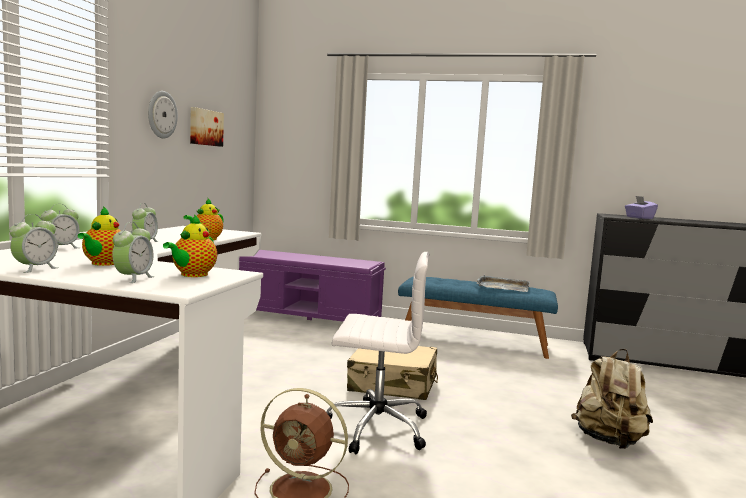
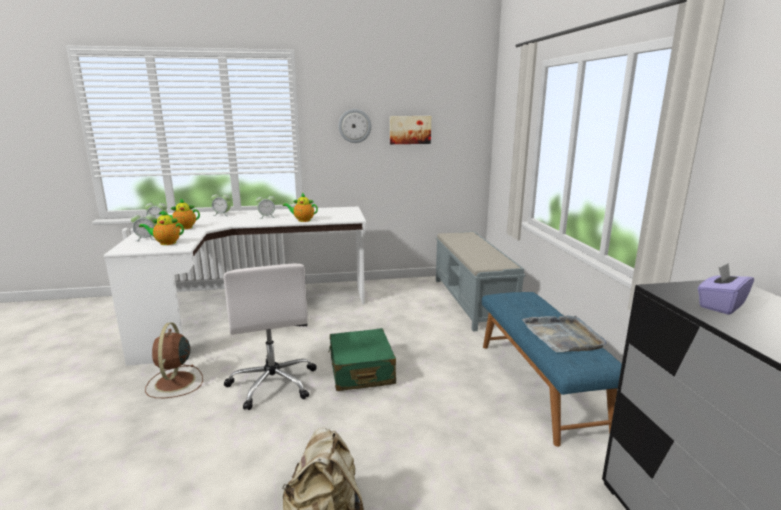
camera: 65 degrees right, 10 degrees up
(309, 319) = (472, 302): purple bench -> grey bench
(393, 385) = (361, 371): beige suitcase -> green suitcase

